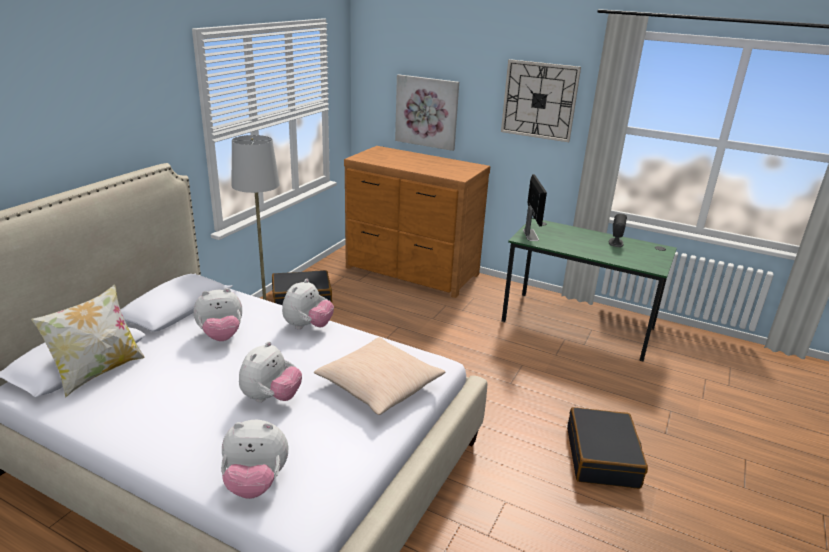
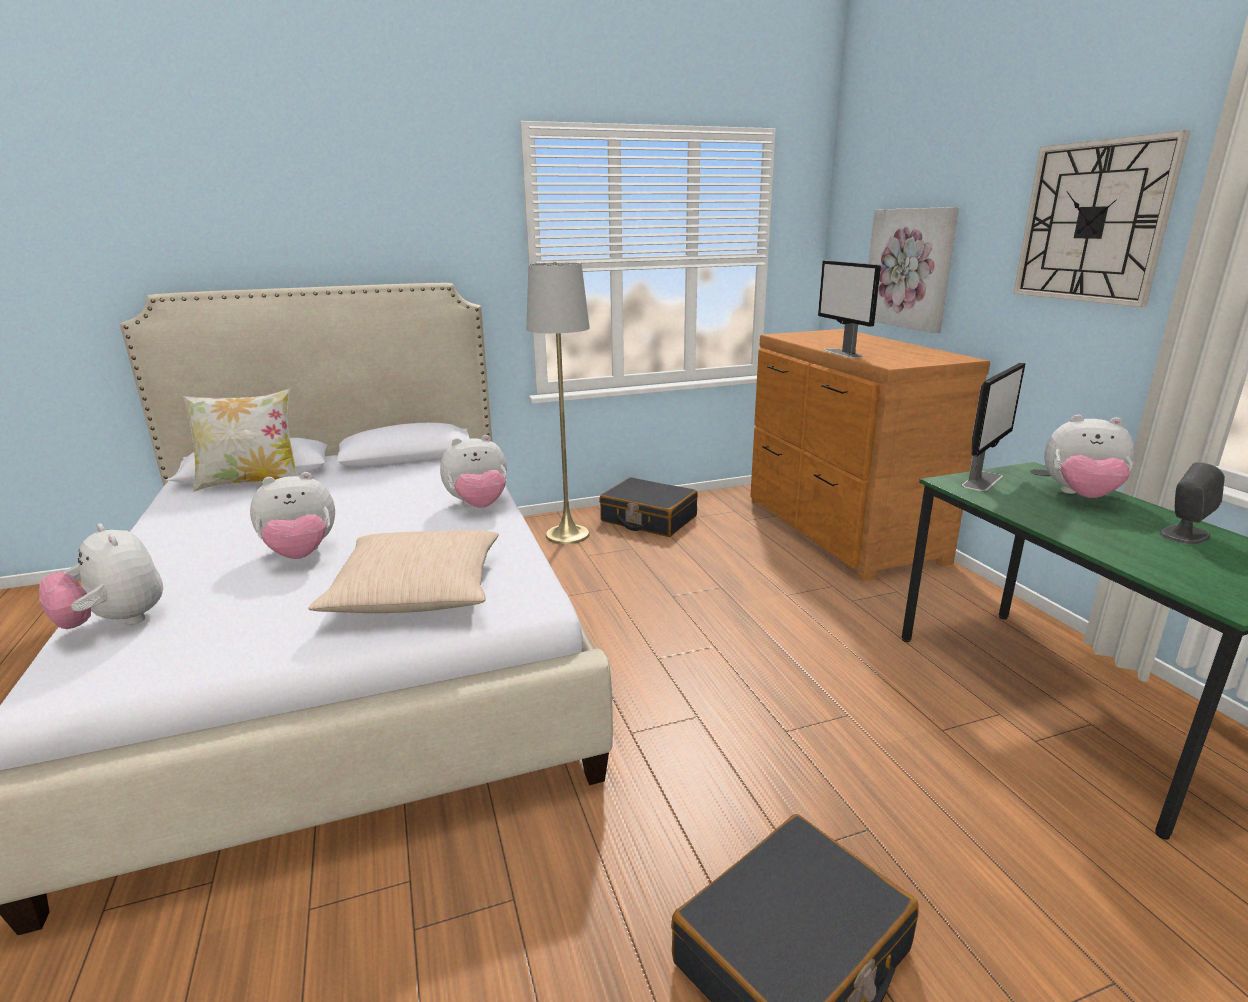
camera: 45 degrees right, 5 degrees down
(221, 336) = (388, 488): plush toy -> plush toy (1080, 496)
(421, 171) = (843, 353): none -> monitor

